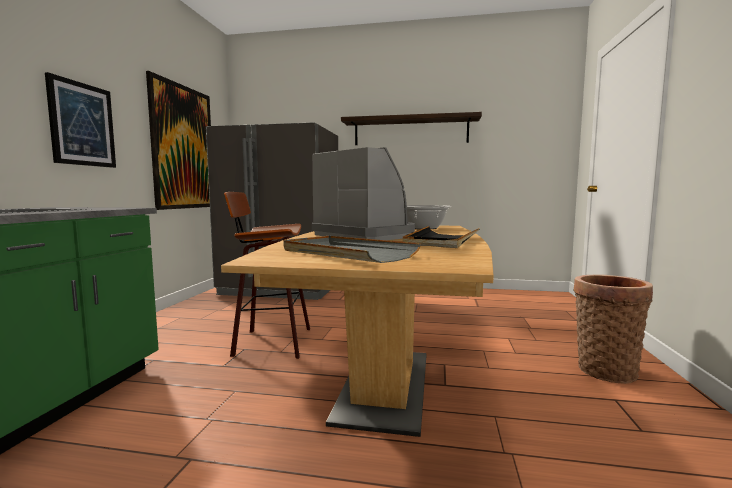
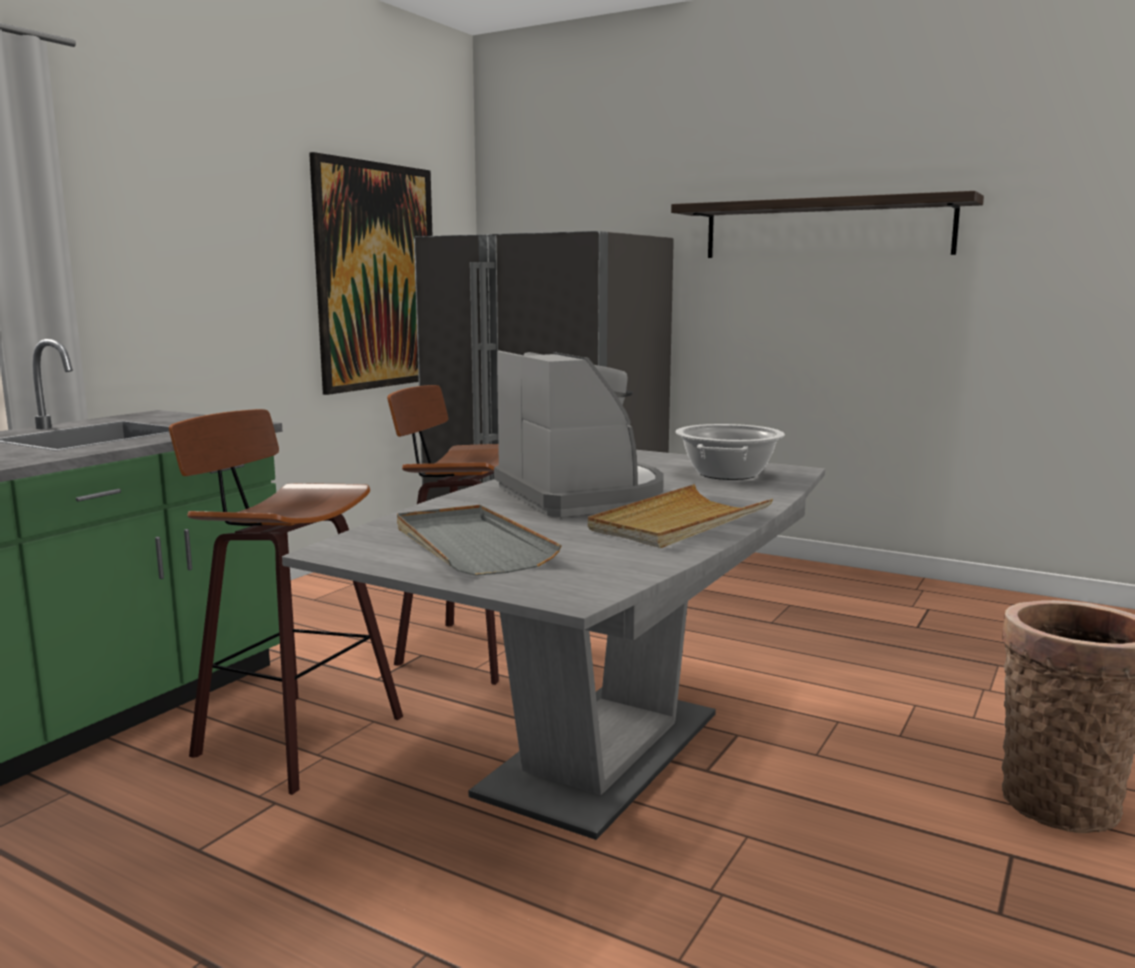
camera: 20 degrees right, 5 degrees up
(82, 124) = (204, 268): picture -> none
(182, 410) = (291, 737): none -> stool
(385, 386) = (602, 753): brown dining table -> grey dining table
(442, 240) = (679, 523): black tray -> beige tray

